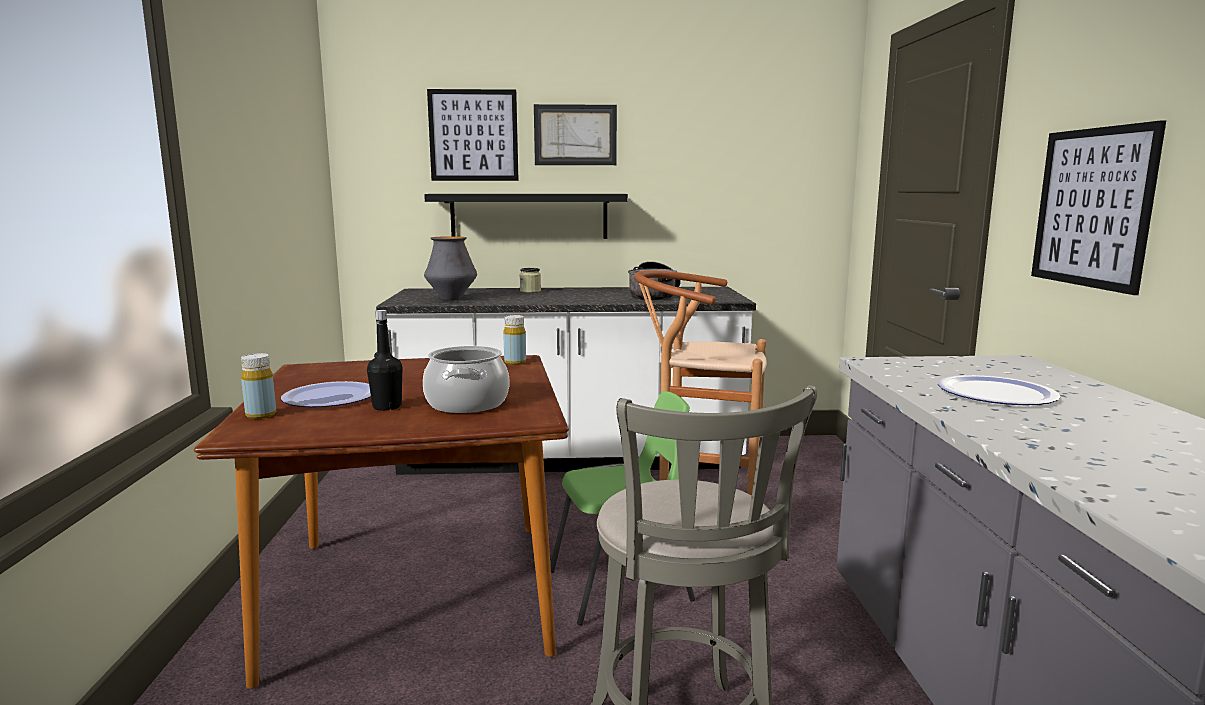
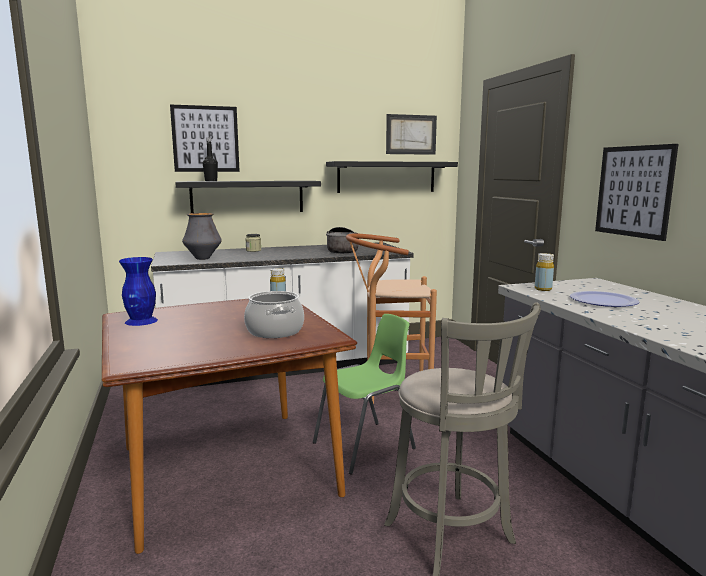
camera: 15 degrees left, 0 degrees up
(261, 415) = (130, 351): yellow bottle -> yellow bottle (543, 289)
(315, 377) = (141, 321): none -> blue vase
(330, 397) = (169, 334): plate -> none
(387, 407) = (220, 338): black bottle -> black bottle (211, 181)
(575, 135) = (279, 140): picture -> picture (411, 134)
(736, 189) = (386, 177): none -> black shelf

